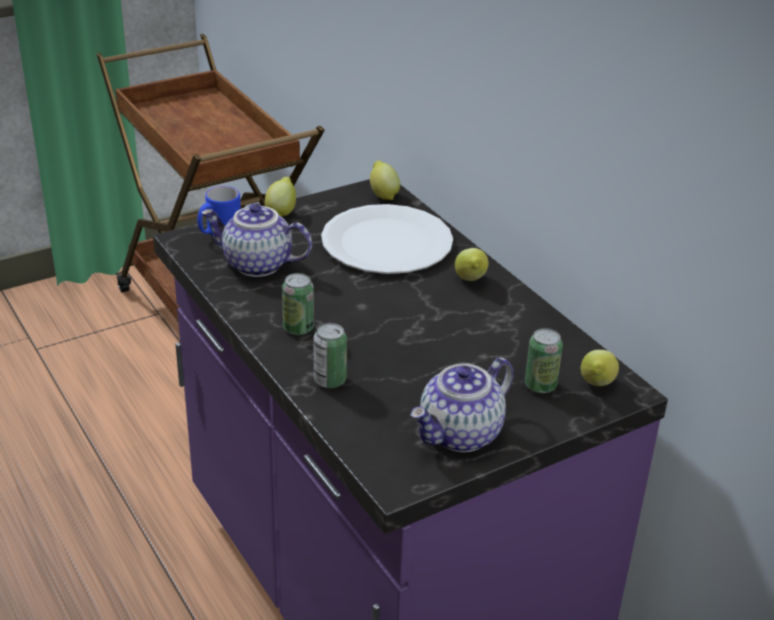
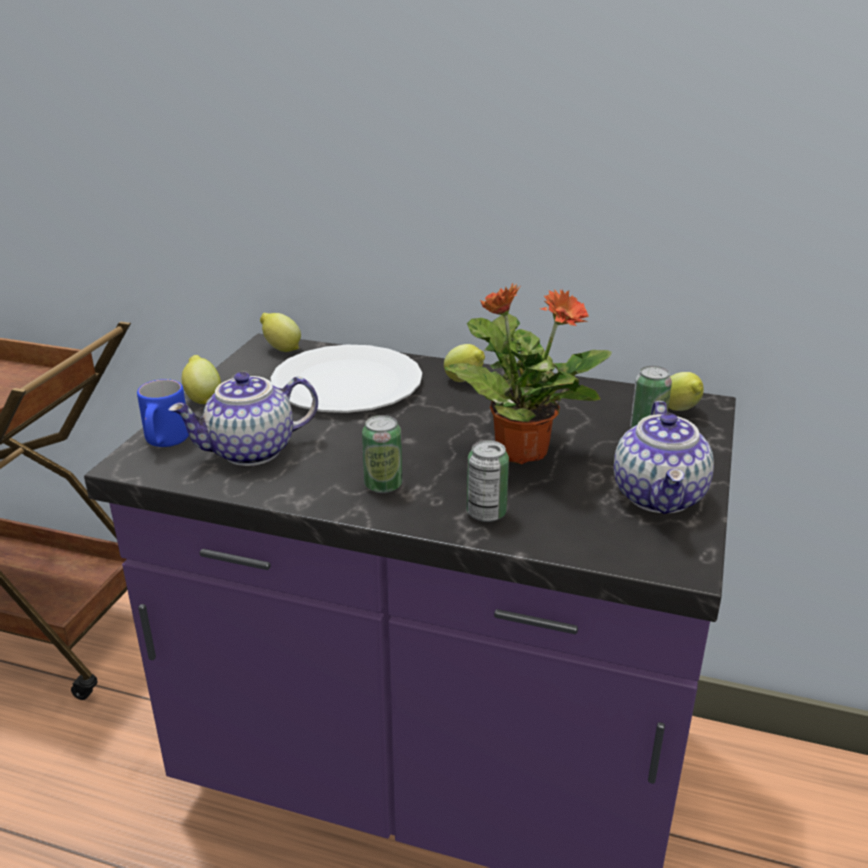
camera: 40 degrees left, 5 degrees down
(422, 351) = (520, 450): none -> potted plant

